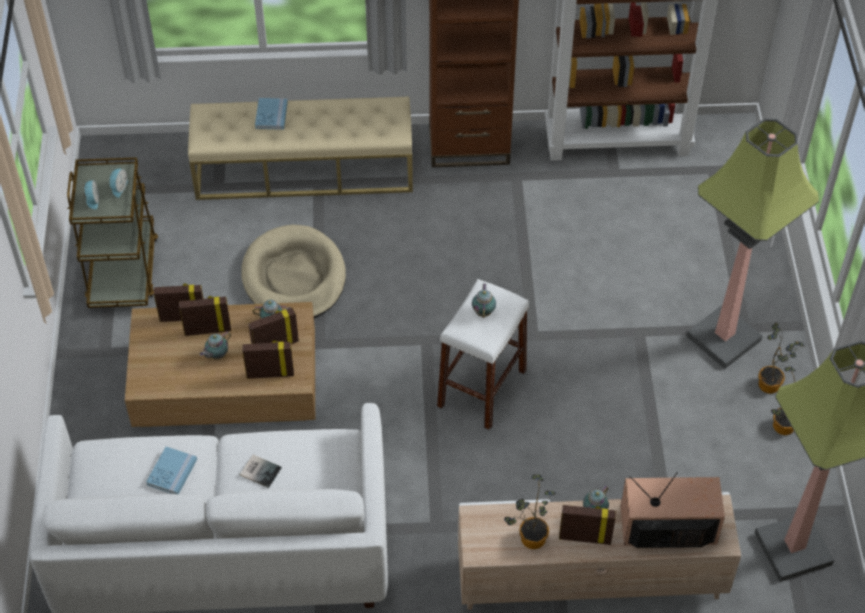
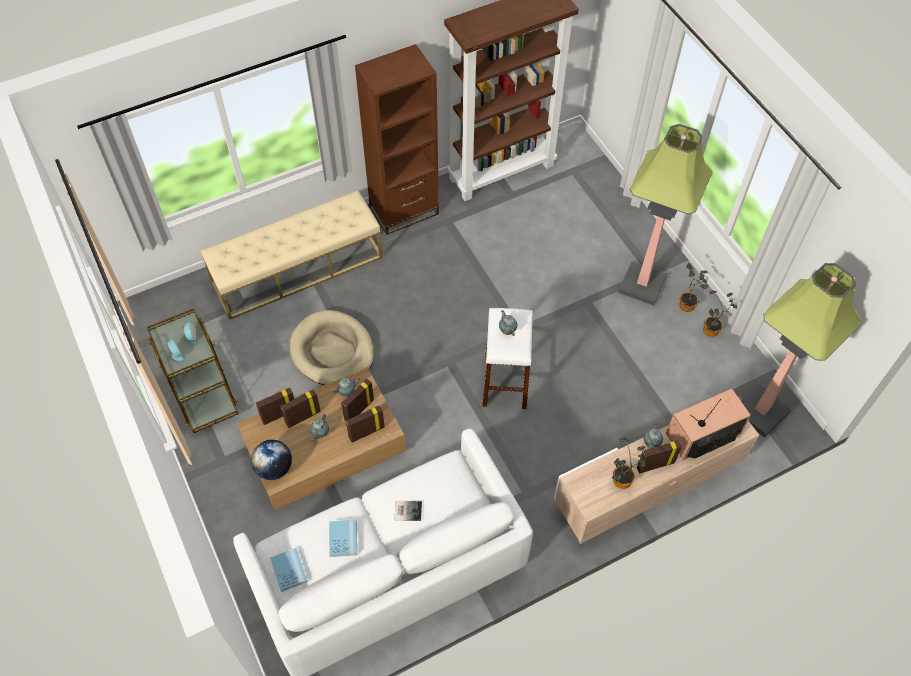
camera: 25 degrees left, 5 degrees up
(145, 372) = (274, 468): none -> globe
(271, 115) = (266, 238): blue book -> blue book (289, 570)

